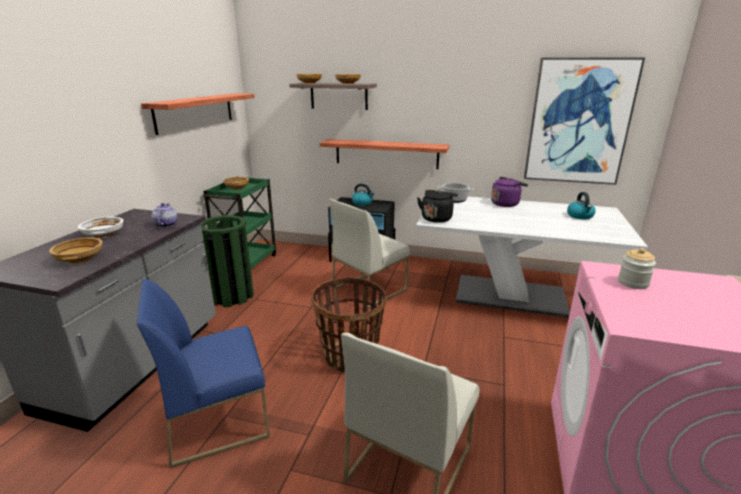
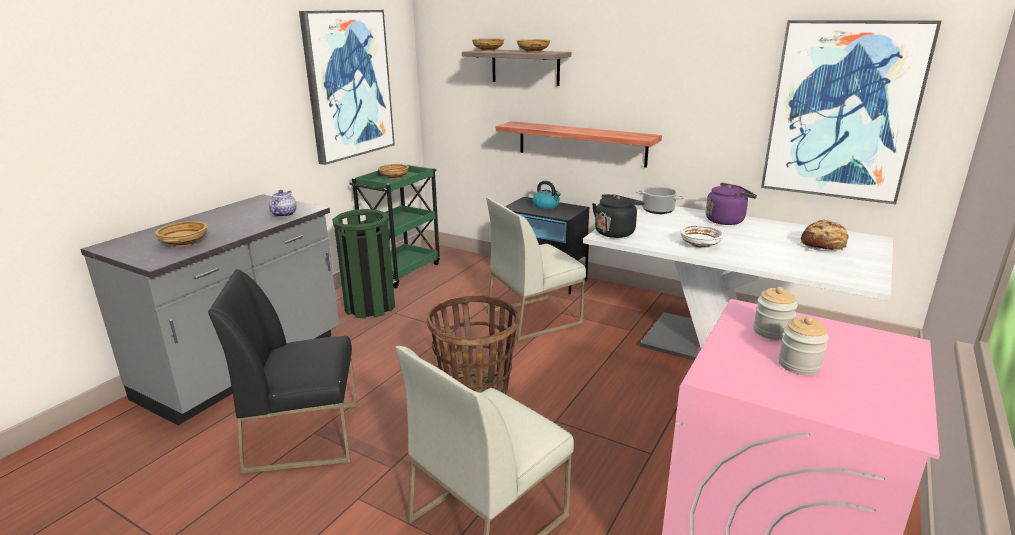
camera: 15 degrees right, 0 degrees up
(104, 235) = (218, 220): white bowl -> white bowl (700, 244)
(195, 112) = (348, 85): shelf -> picture
(218, 420) = (305, 436): blue chair -> black chair
(580, 216) = (823, 245): kettle -> bread
(675, 307) = (799, 365): none -> jar

